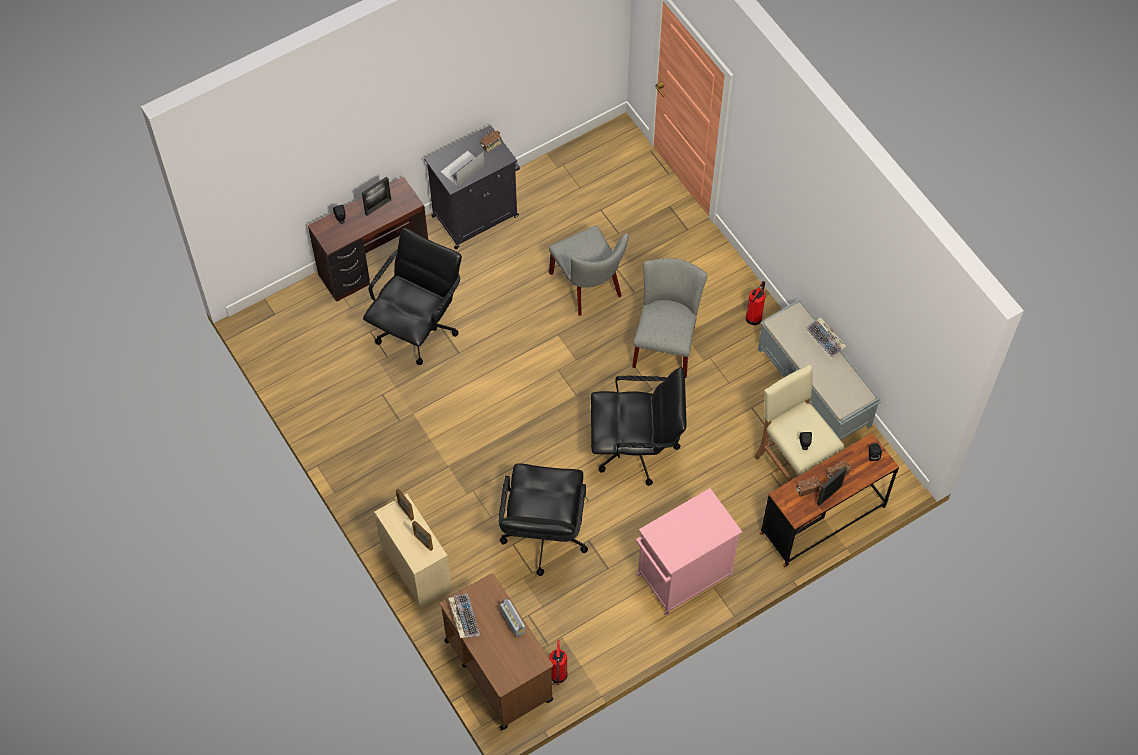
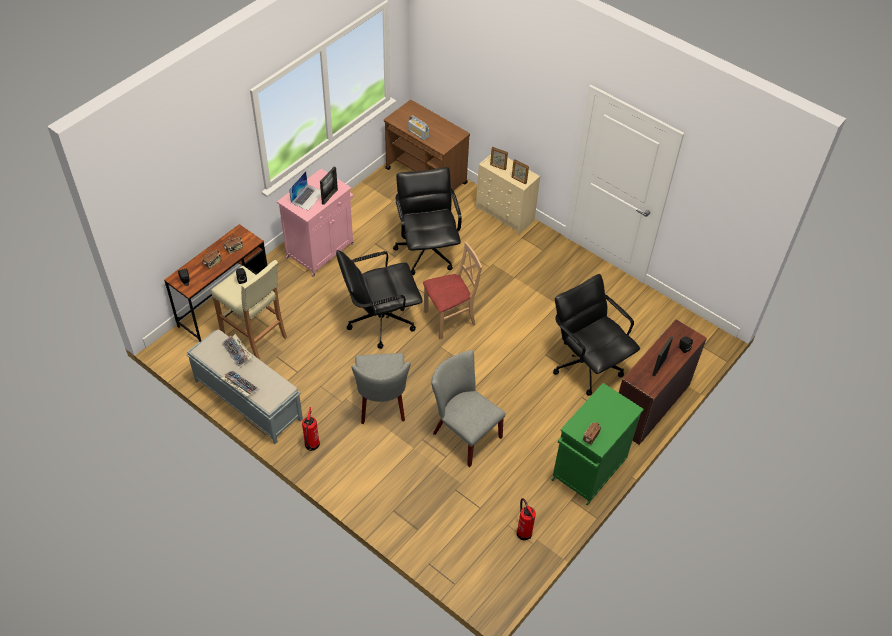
camera: 160 degrees right, 10 degrees down
(417, 327) = (587, 365): black office chair -> black office chair turned 135 degrees clockwise
(462, 169) = (605, 408): laptop -> laptop (307, 197)
(464, 617) = (451, 129): keyboard -> keyboard (238, 353)
(476, 215) = (588, 471): black cabinet -> green cabinet
(551, 428) = (450, 319): none -> beige chair
(558, 676) = (387, 181): fire extinguisher -> fire extinguisher (524, 531)
(829, 495) = (216, 249): picture frame -> picture frame (329, 196)

